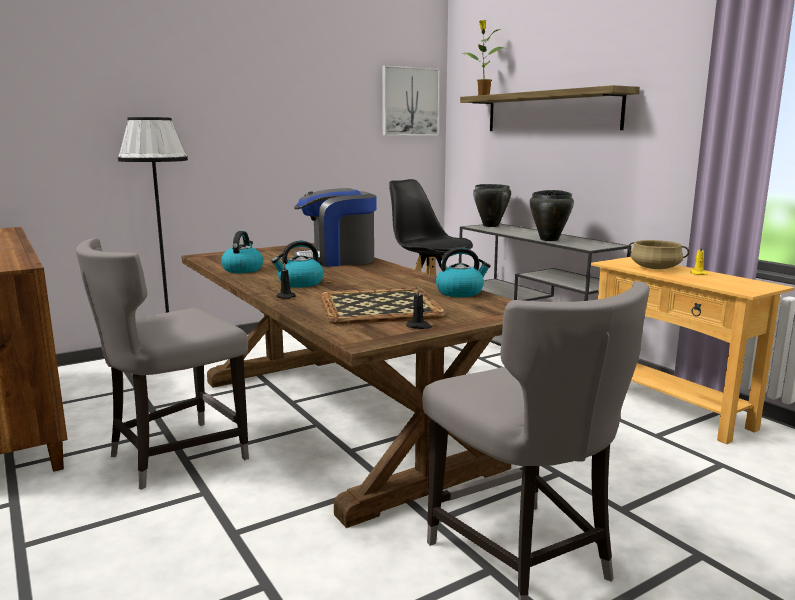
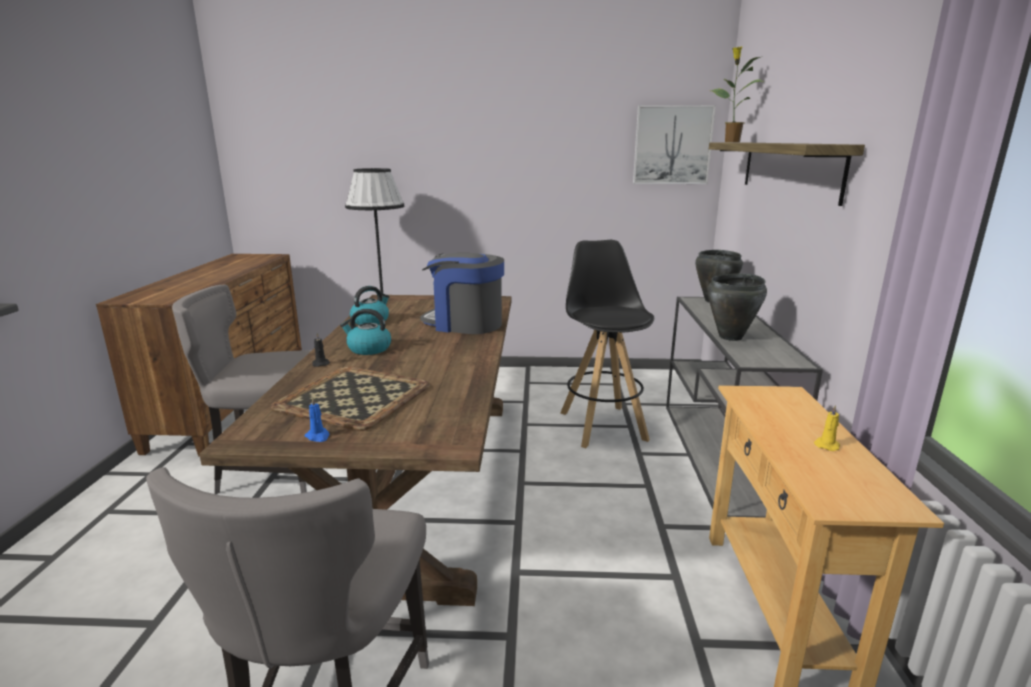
camera: 35 degrees right, 5 degrees up
(419, 326) = (318, 436): black candle -> blue candle
(460, 292) = (461, 398): kettle -> none
(655, 268) = (785, 417): beige cooking pot -> none

